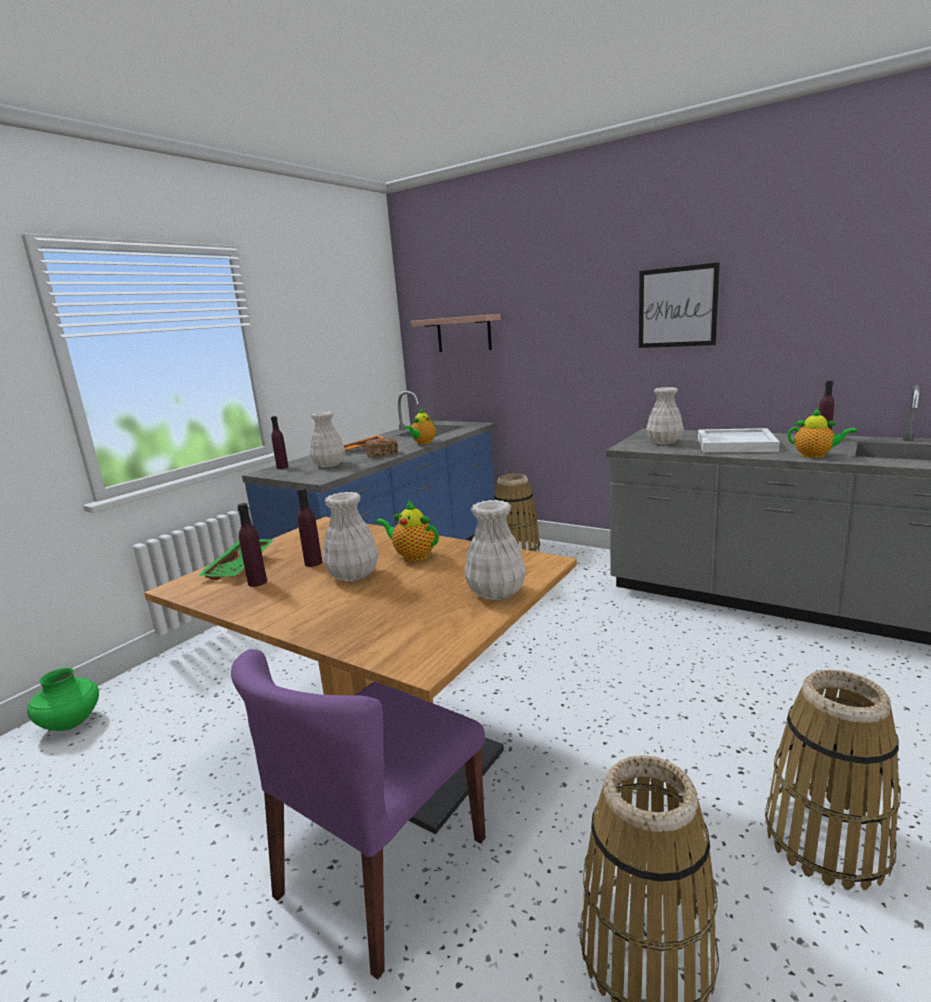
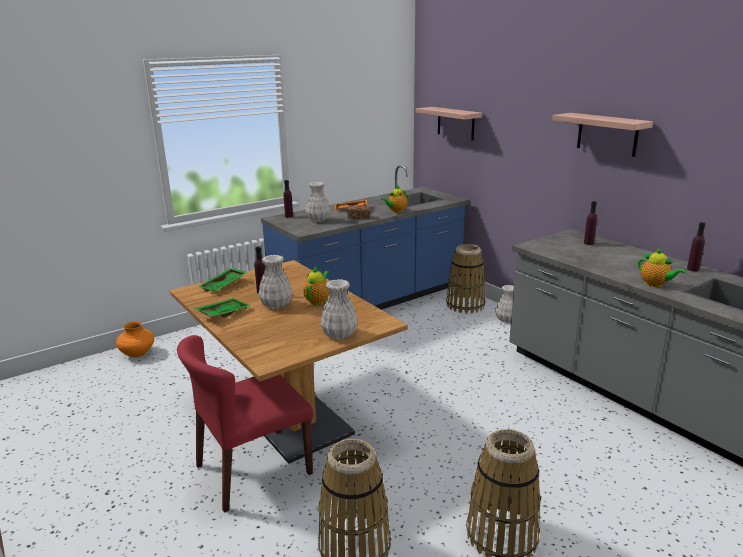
camera: 20 degrees right, 5 degrees up
(71, 723) = (137, 354): green vase -> orange vase
(257, 582) = (225, 297): purple bottle -> purple bottle (588, 243)
(271, 605) = (223, 313): none -> green tray
(382, 868) = (253, 470): purple chair -> red chair
(412, 556) = (317, 300): teapot -> teapot turned 60 degrees clockwise
(664, 442) = (564, 247): white vase -> white vase (506, 319)
(677, 307) = (607, 134): picture -> shelf
(736, 444) = (615, 260): white tray -> none

